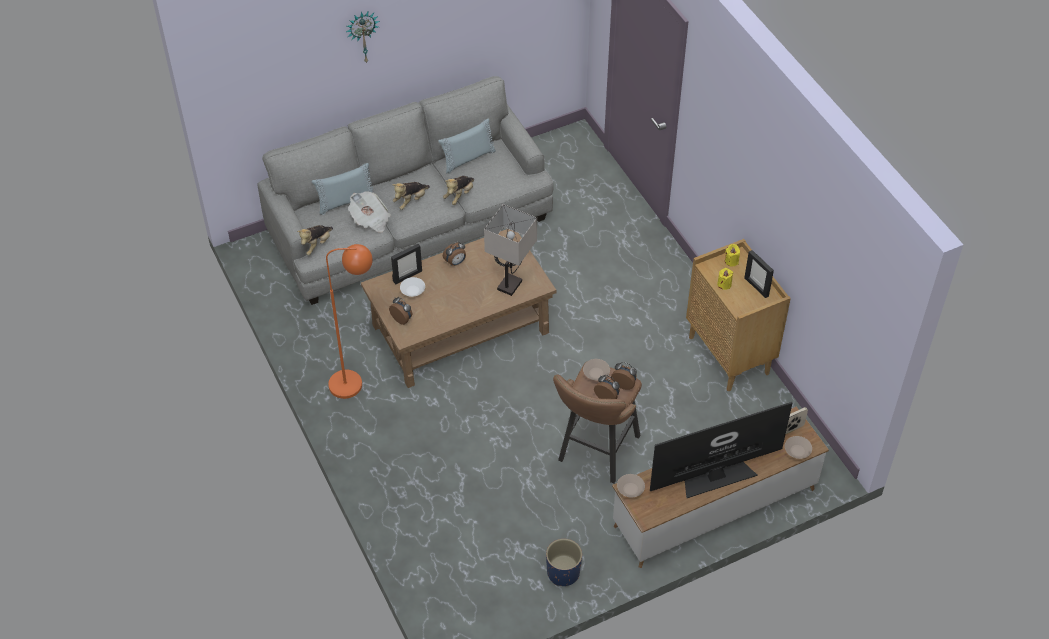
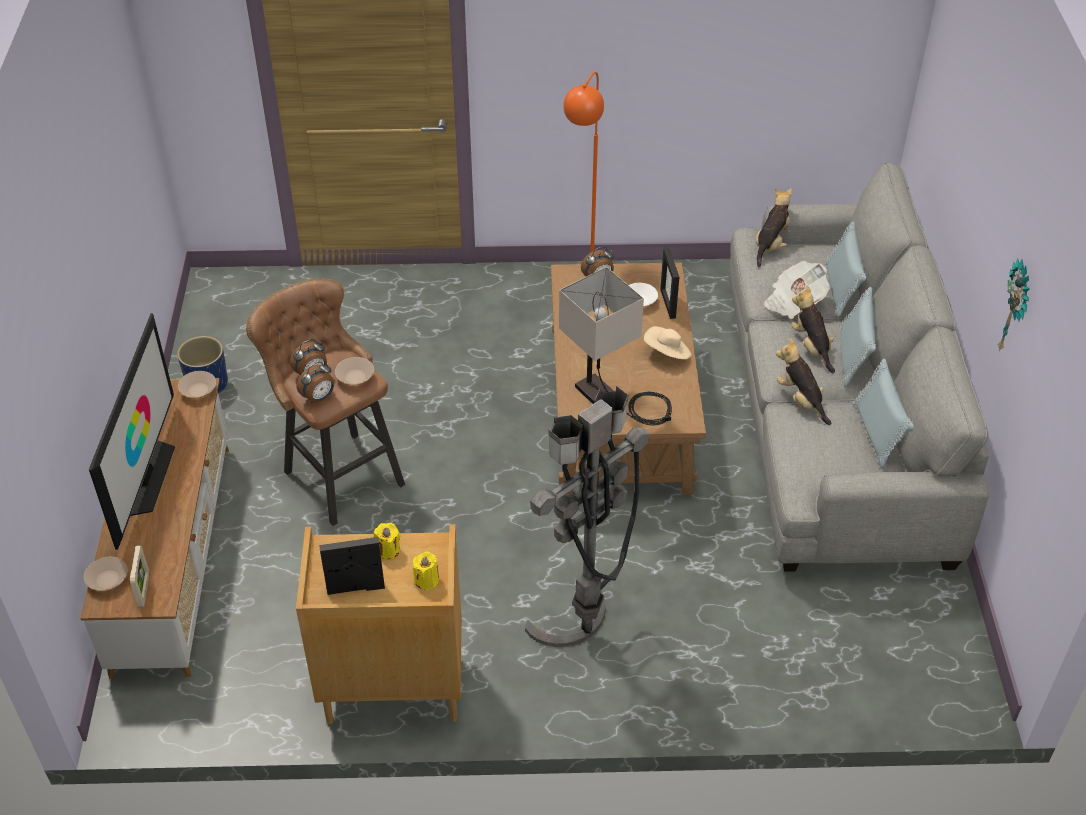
camera: 115 degrees right, 5 degrees down
(316, 245) = (771, 245): plush toy -> plush toy turned 60 degrees clockwise
(362, 36) = (989, 157): wall clock -> wall clock (1017, 309)
(409, 181) = (853, 357): none -> blue pillow
(455, 262) = (667, 353): alarm clock -> beige hat
(637, 290) = (582, 629): none -> grey floor lamp

